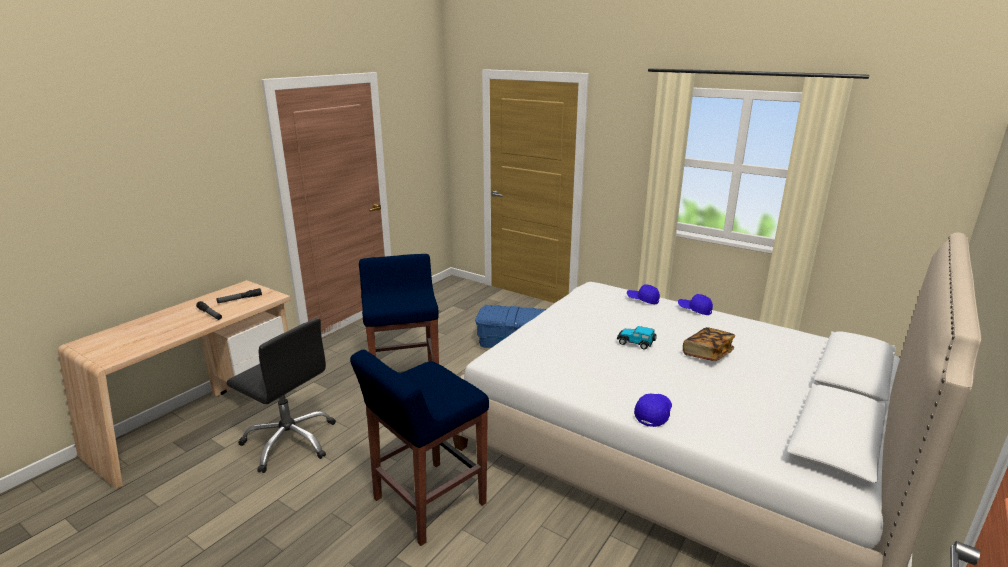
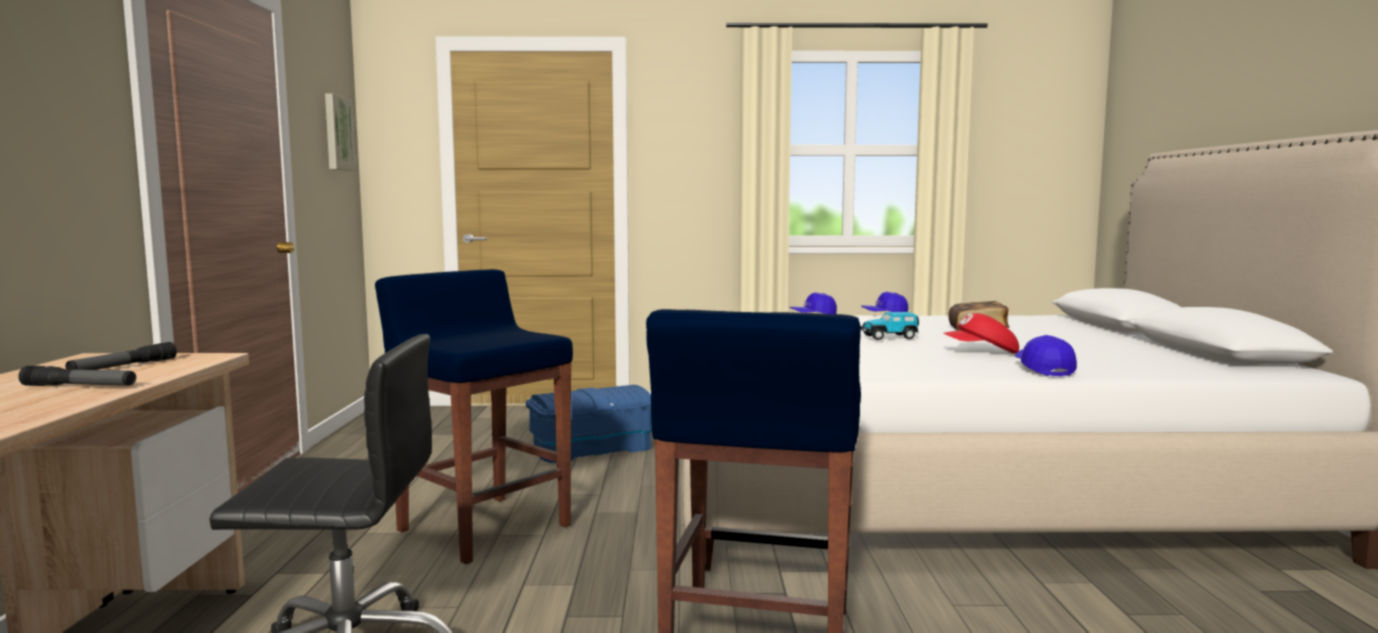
camera: 35 degrees left, 15 degrees down
(425, 132) = (337, 133): none -> picture
(656, 381) = (982, 353): none -> red cap

